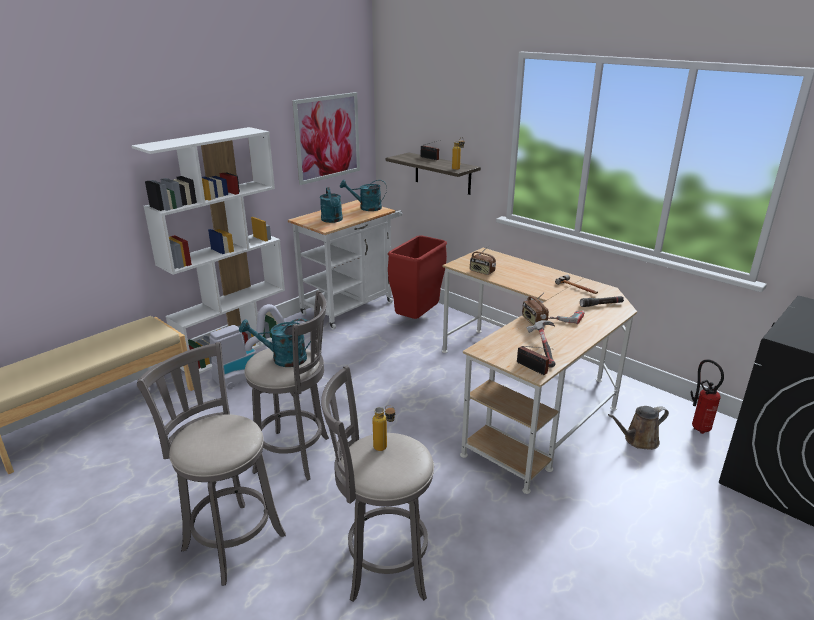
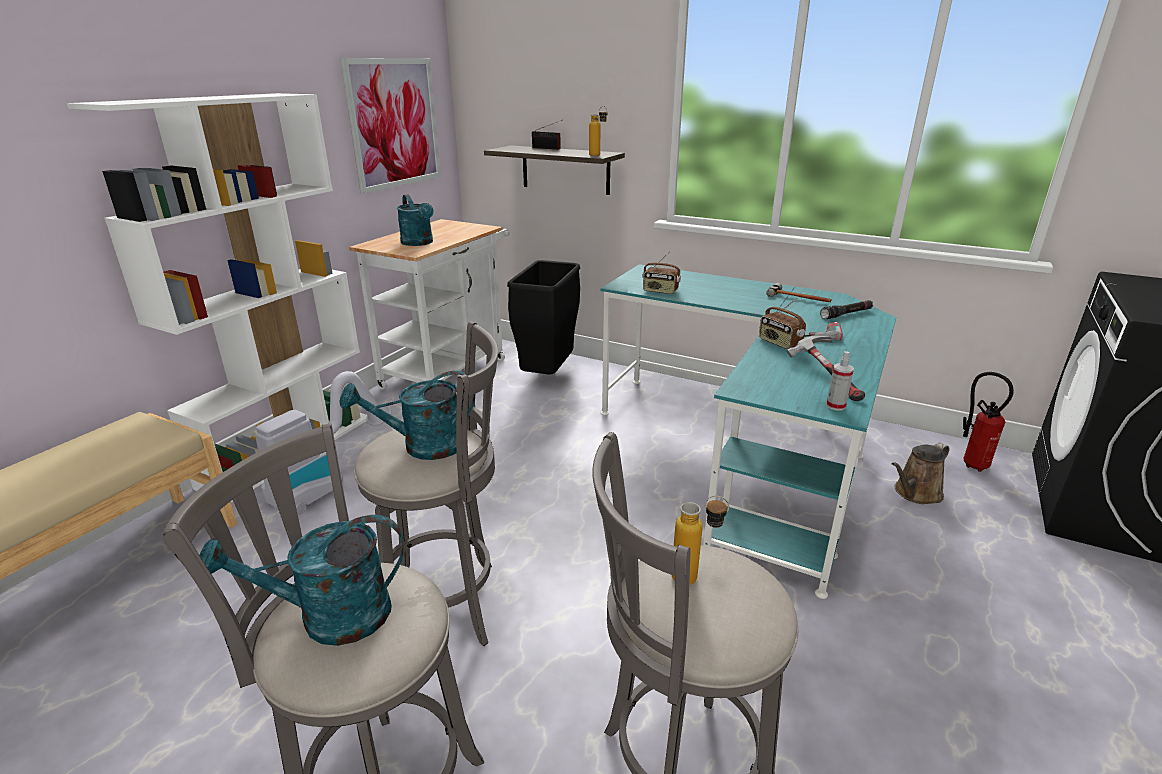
camera: 15 degrees left, 0 degrees up
(366, 208) = (459, 227): turquoise watering can -> turquoise watering can (329, 618)
(416, 318) = (546, 376): red trash can -> black trash can
(528, 395) = (745, 455): beige desk -> turquoise desk
(533, 368) = (835, 406): radio -> spray bottle

